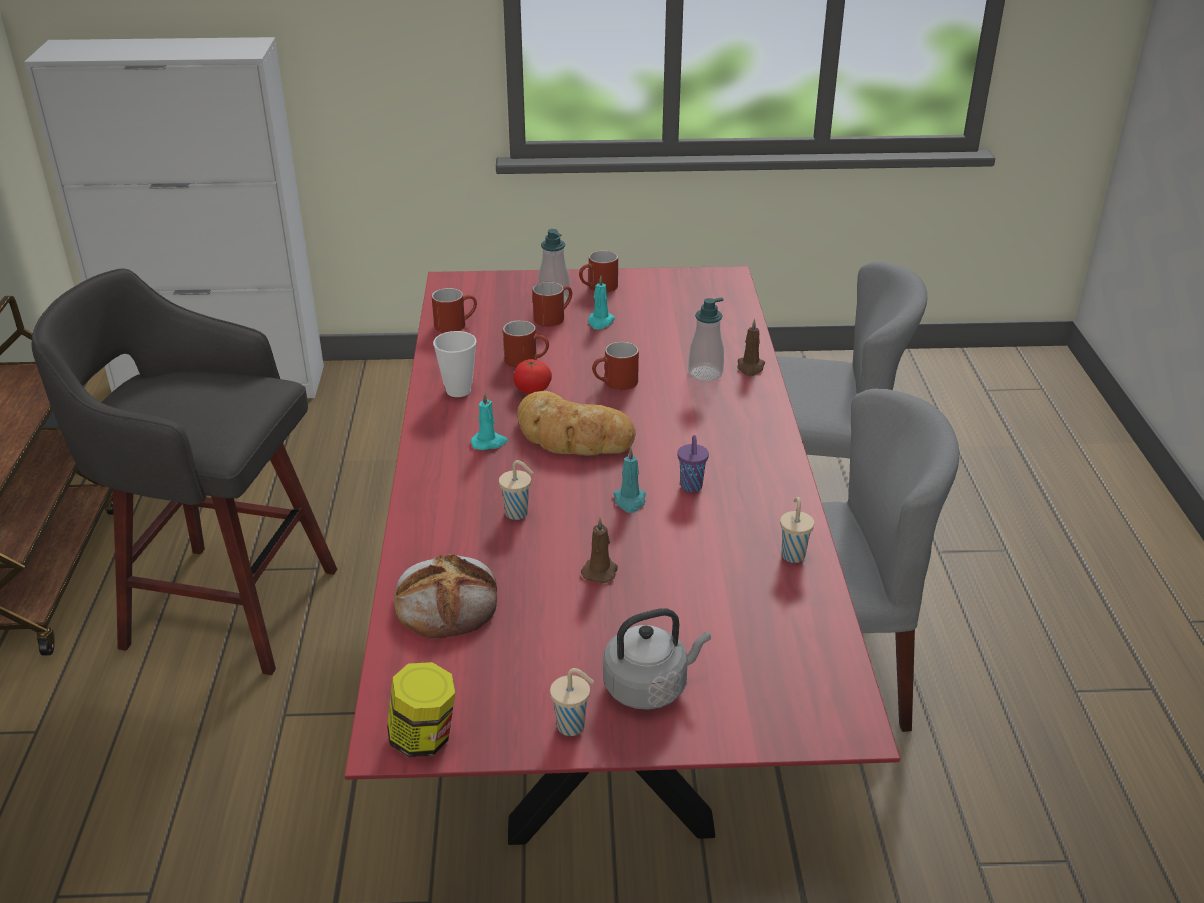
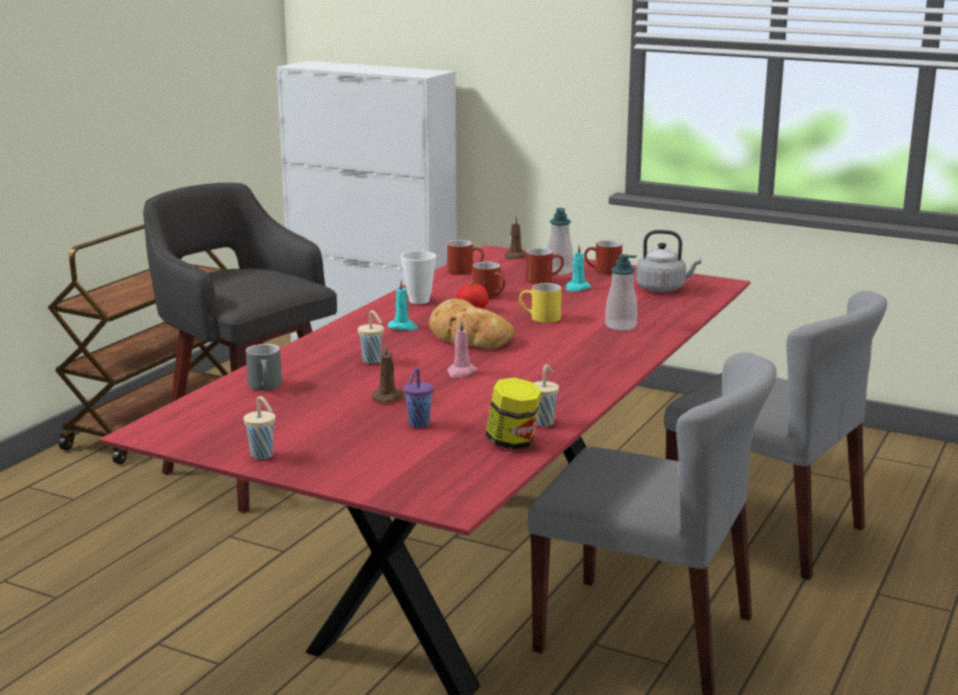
camera: 30 degrees right, 15 degrees down
(424, 738) = (165, 436): jar -> jar (513, 443)
(447, 602) = (266, 387): bread -> grey mug
(615, 384) = (539, 318): red mug -> yellow mug
(630, 501) = (461, 372): turquoise candle -> pink candle
(650, 686) = (340, 453): grey kettle -> grey kettle (663, 289)
(691, 487) = (518, 376): purple cup -> purple cup (418, 424)
(750, 367) = (663, 330): brown candle -> brown candle (514, 256)

